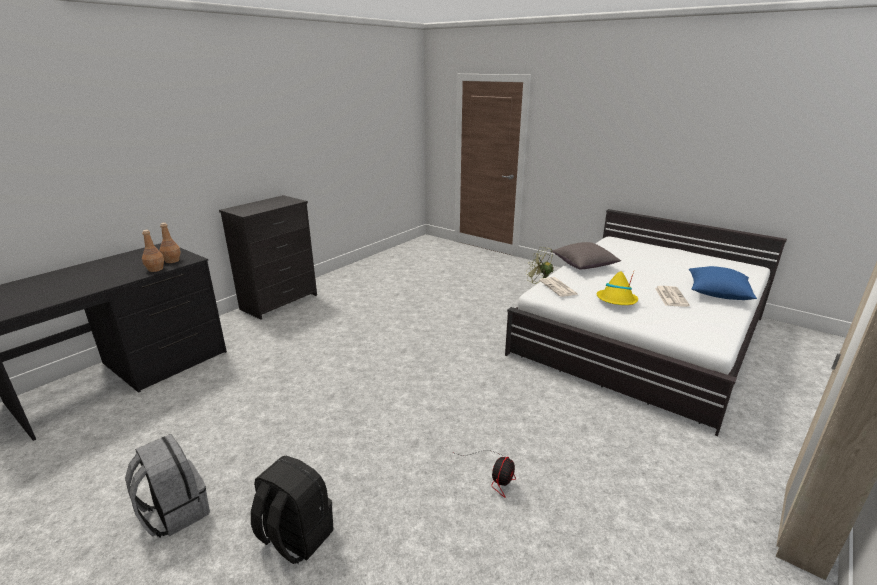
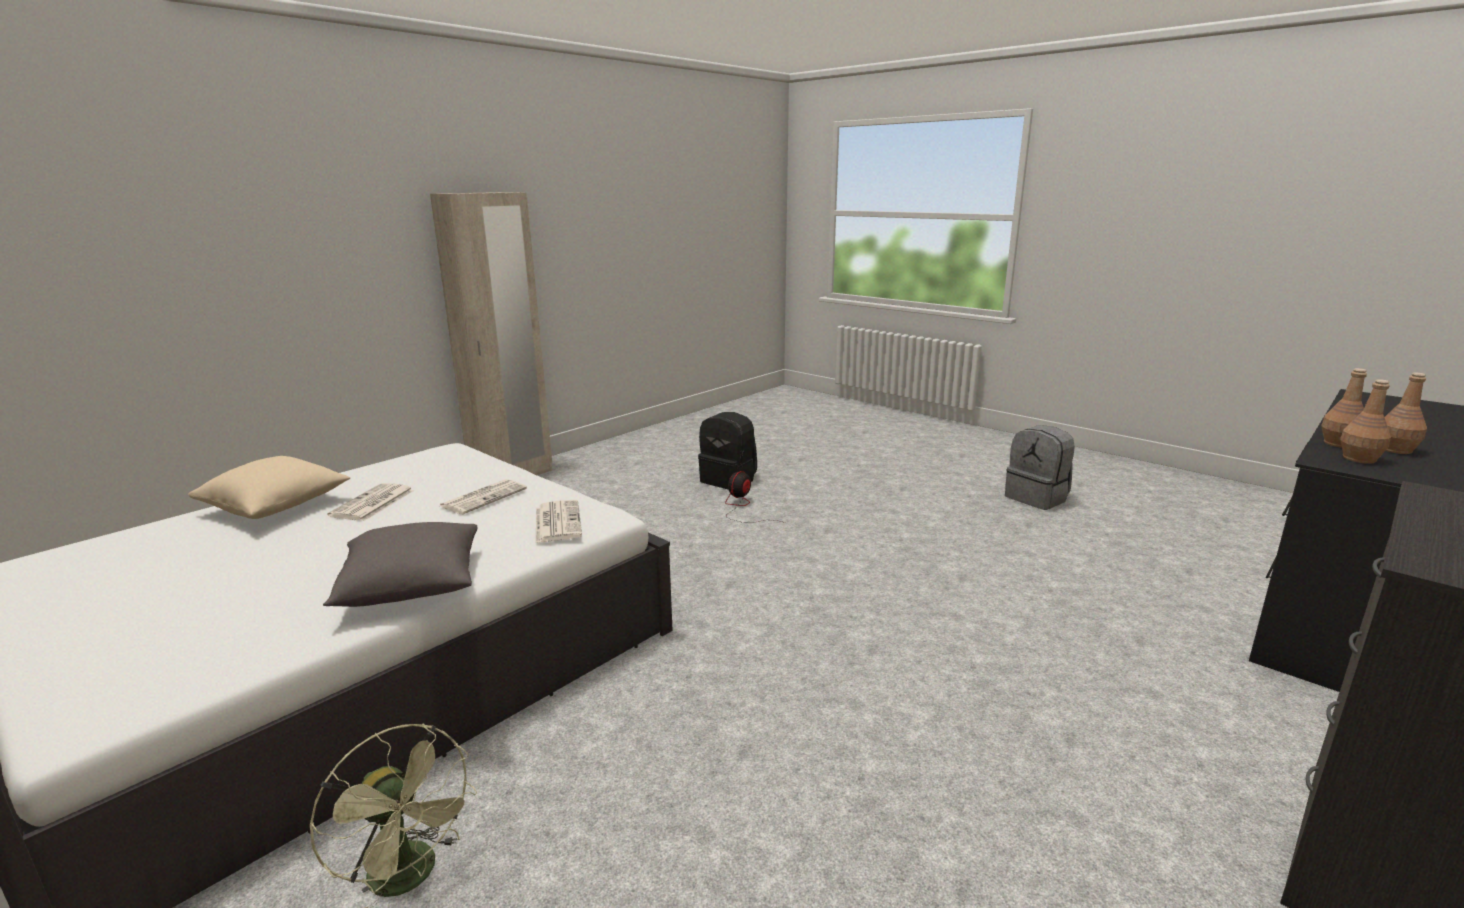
camera: 175 degrees left, 5 degrees down
(137, 266) = (1395, 450): none -> brown bottle
(295, 537) = (917, 485): black backpack -> black backpack (729, 480)
(616, 301) = (484, 497): yellow hat -> newspaper
(717, 294) = (276, 507): blue pillow -> beige pillow

